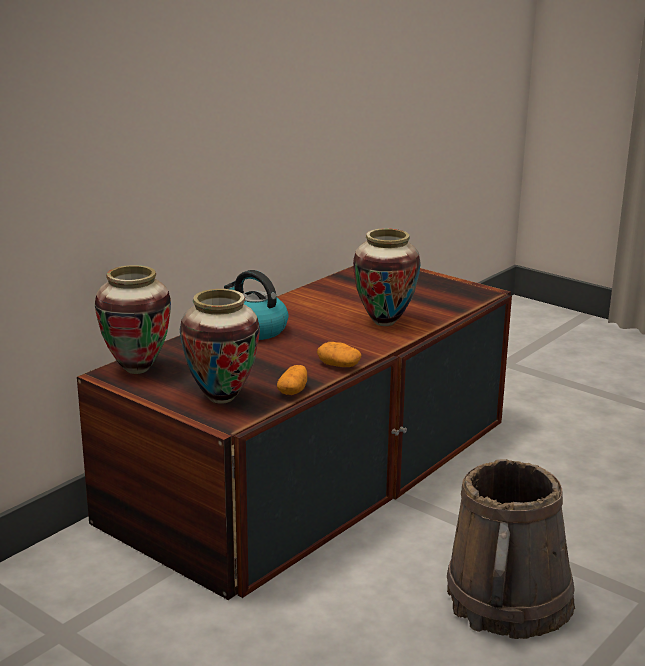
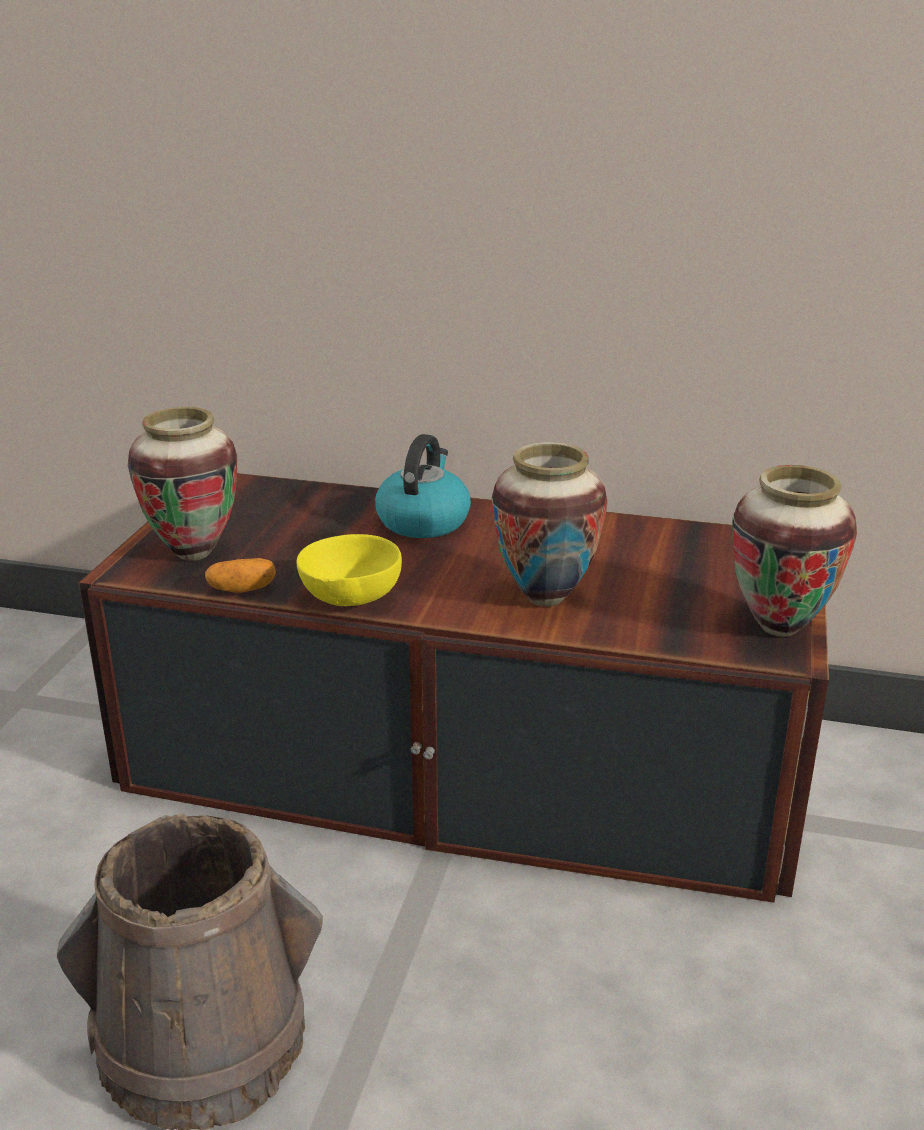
camera: 65 degrees right, 5 degrees up
(137, 369) = (246, 491): vase -> vase (779, 627)
(338, 365) = (349, 600): potato -> yellow bowl

